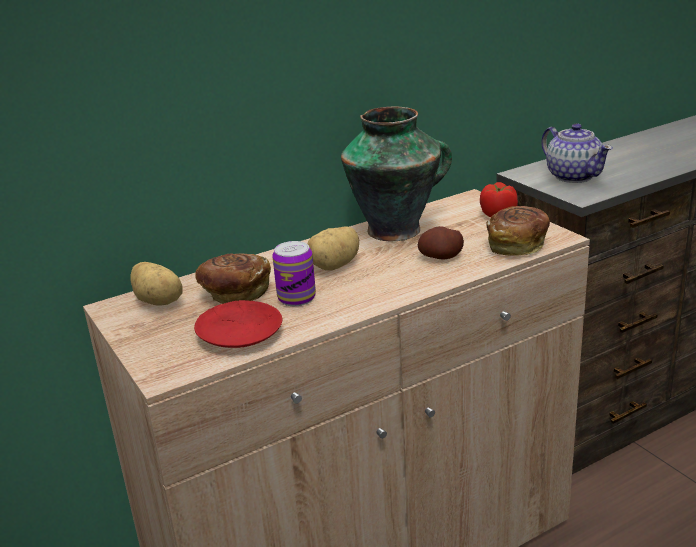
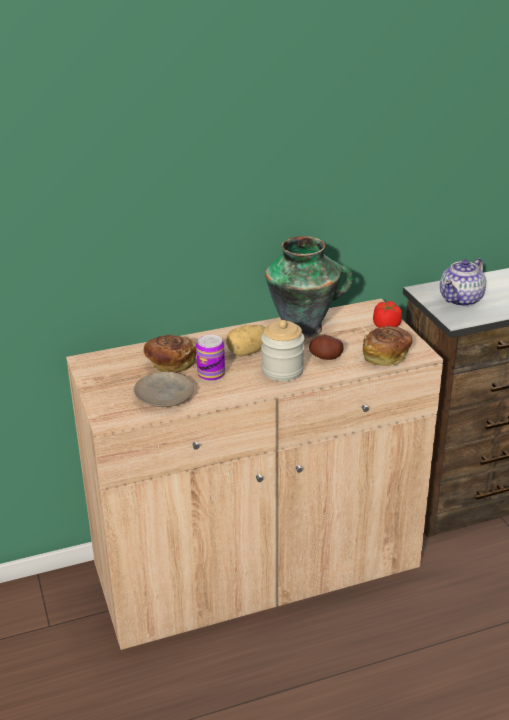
camera: 10 degrees right, 5 degrees up
(159, 301) = (117, 361): potato -> none
(240, 333) = (164, 396): red plate -> beige plate
(392, 280) = (282, 370): none -> jar
(573, 176) = (461, 299): teapot -> teapot turned 60 degrees clockwise

